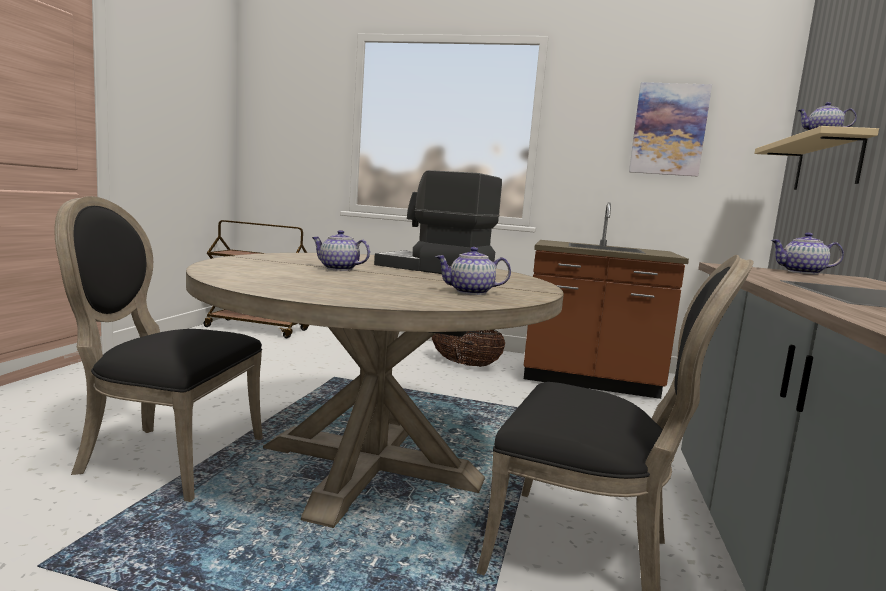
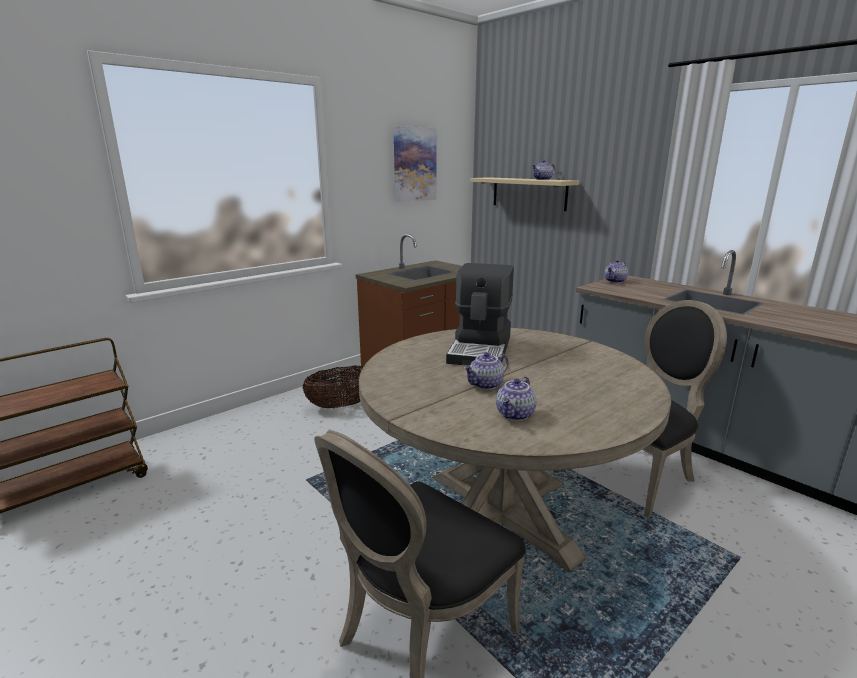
camera: 55 degrees left, 10 degrees up
(435, 269) = (481, 349): coffee machine -> coffee machine turned 45 degrees counterclockwise
(470, 292) = (596, 365): teapot -> teapot (516, 415)

